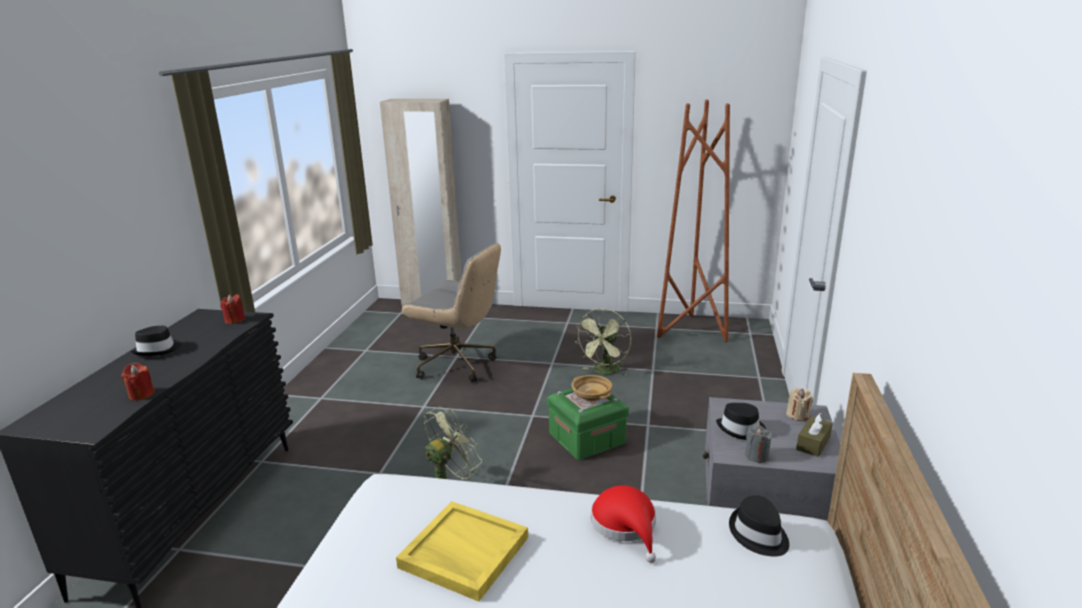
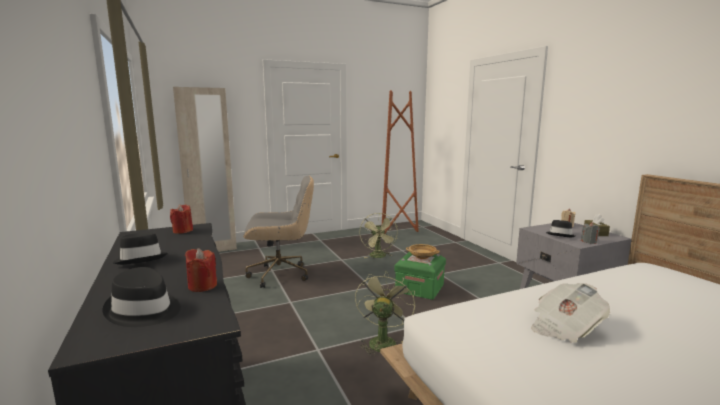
camera: 35 degrees left, 10 degrees down
(463, 552) = (564, 328): yellow tray -> newspaper
(626, 525) = (599, 286): red hat -> none
(758, 534) = (647, 271): black hat -> black hat (144, 310)

